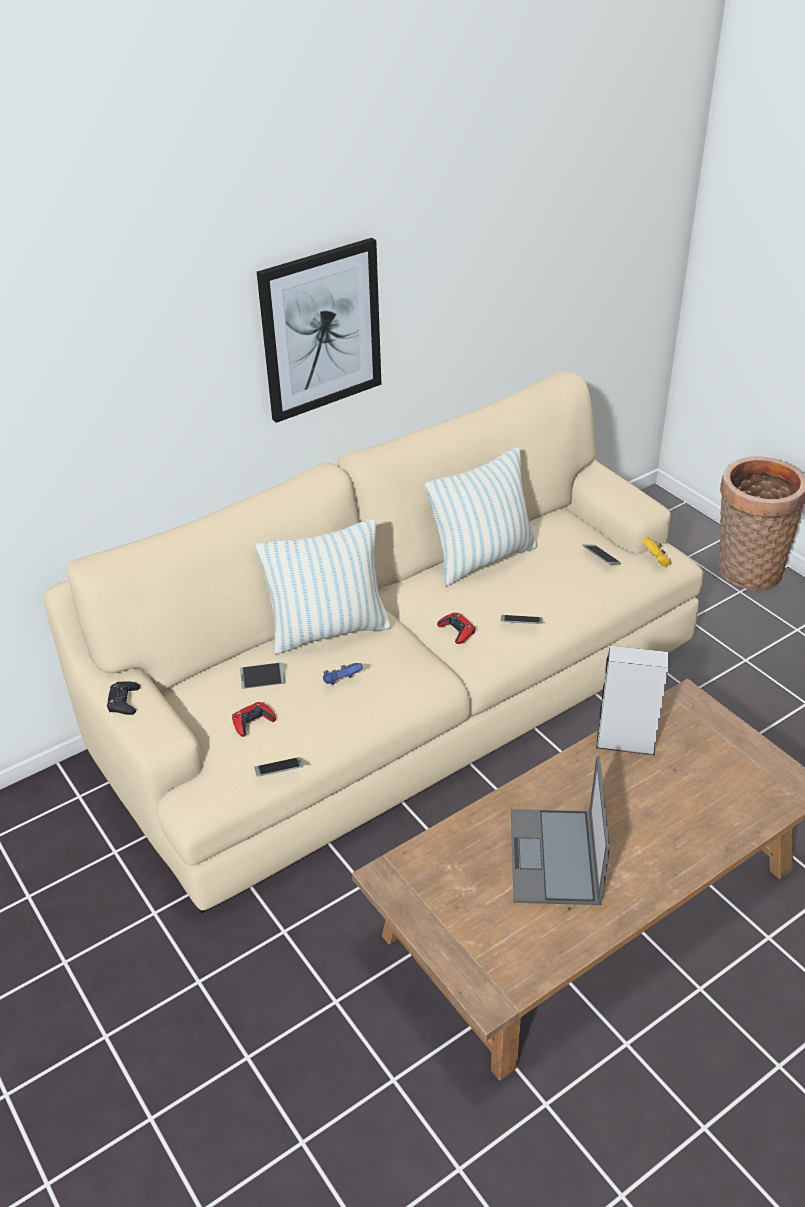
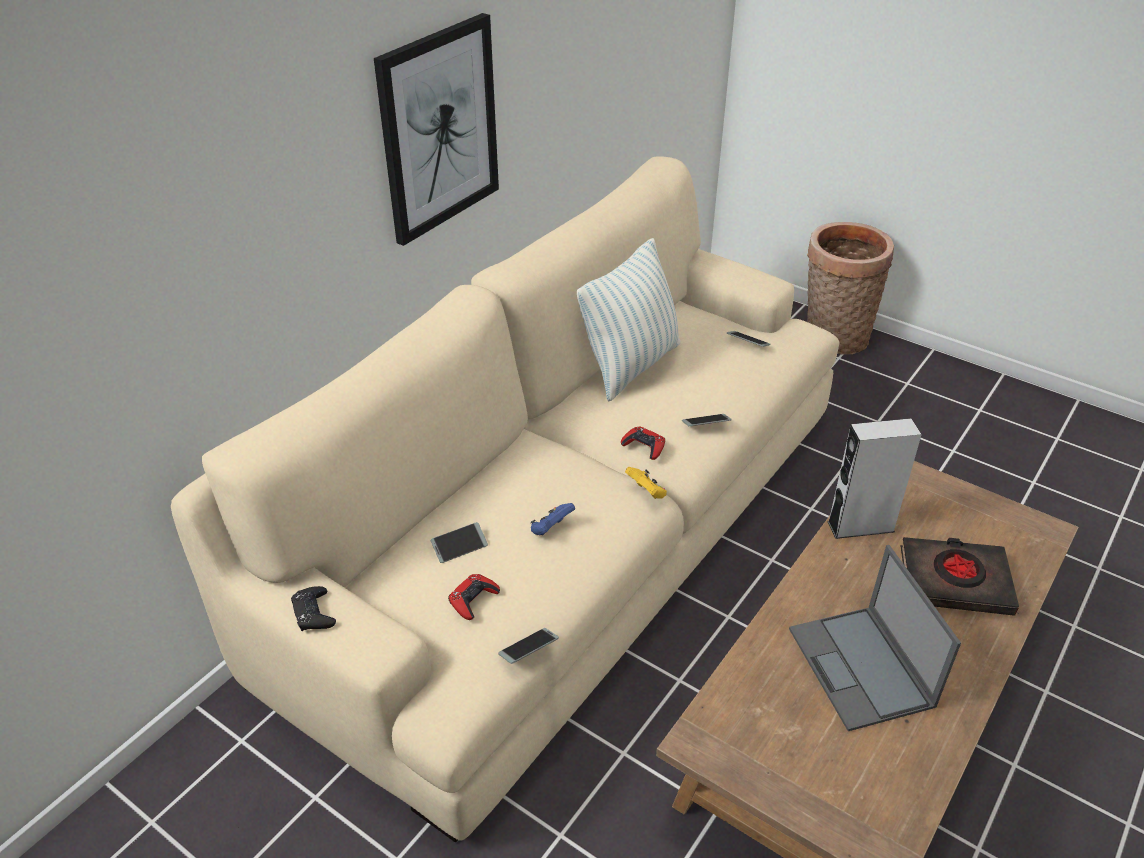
camera: 20 degrees left, 0 degrees up
(328, 630) = (507, 475): pillow -> none
(656, 560) = (797, 336): yellow game controller -> yellow game controller (646, 492)
(684, 809) = (954, 581): none -> black book

